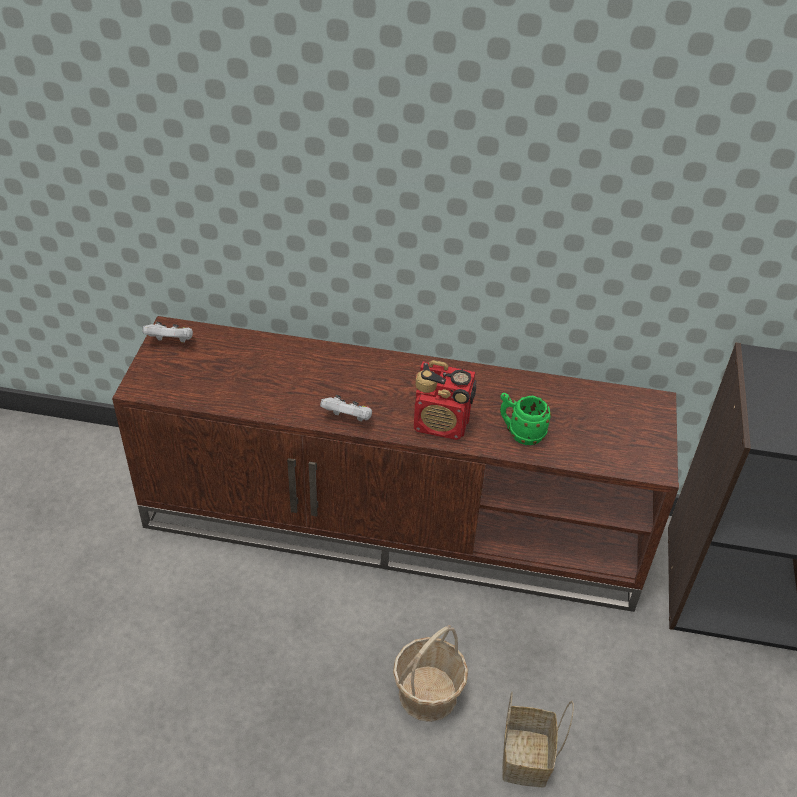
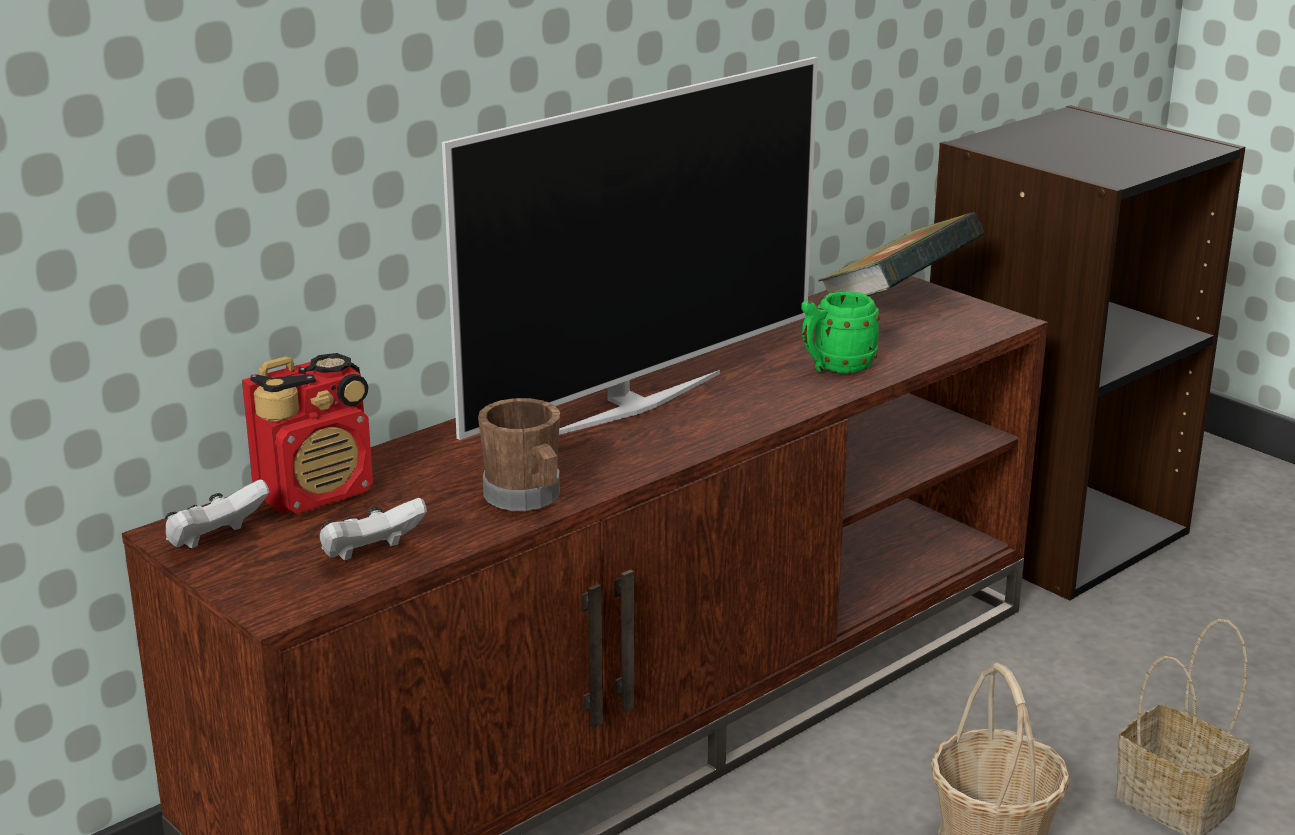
camera: 50 degrees left, 20 degrees down
(282, 404) = (526, 498): none -> brown mug
(348, 419) = (636, 462): white game controller -> white game controller (371, 554)
(404, 386) = (631, 403): none -> television
(441, 425) = (747, 406): radio -> radio (317, 493)
(630, 417) = (898, 303): none -> book

